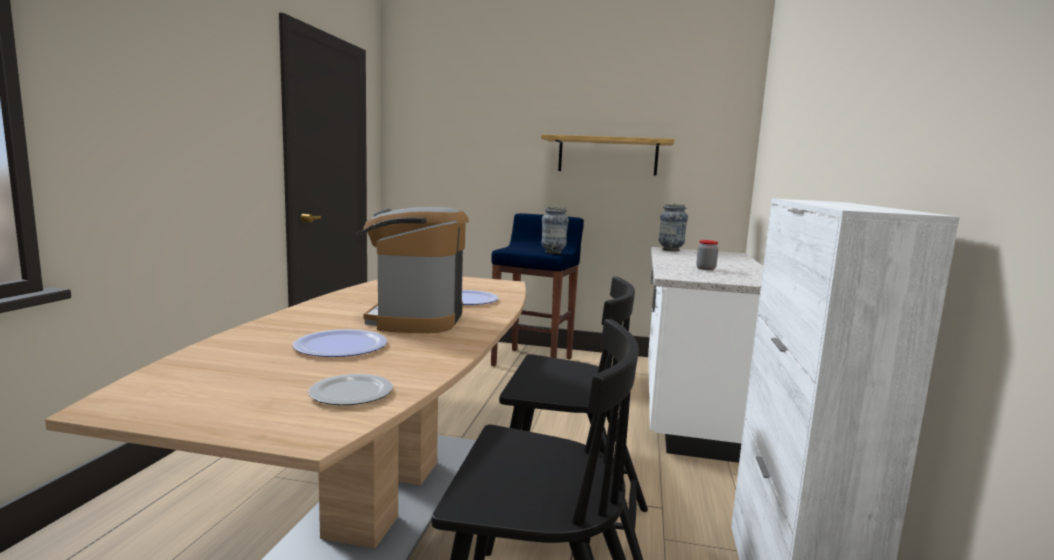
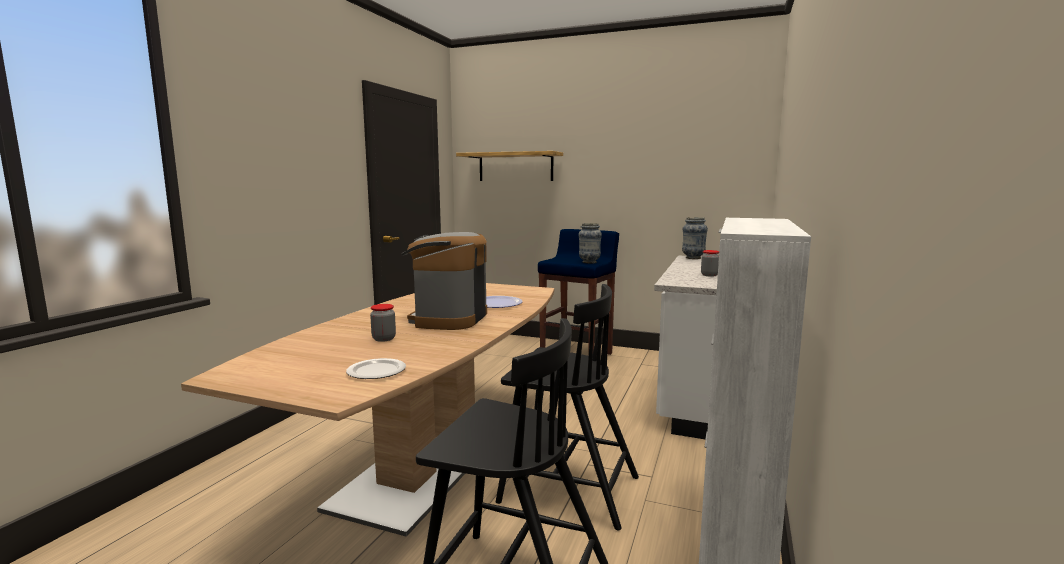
camera: 10 degrees right, 0 degrees up
(340, 346) = (384, 339): plate -> jar
(607, 156) = (640, 176): shelf -> shelf (515, 167)

